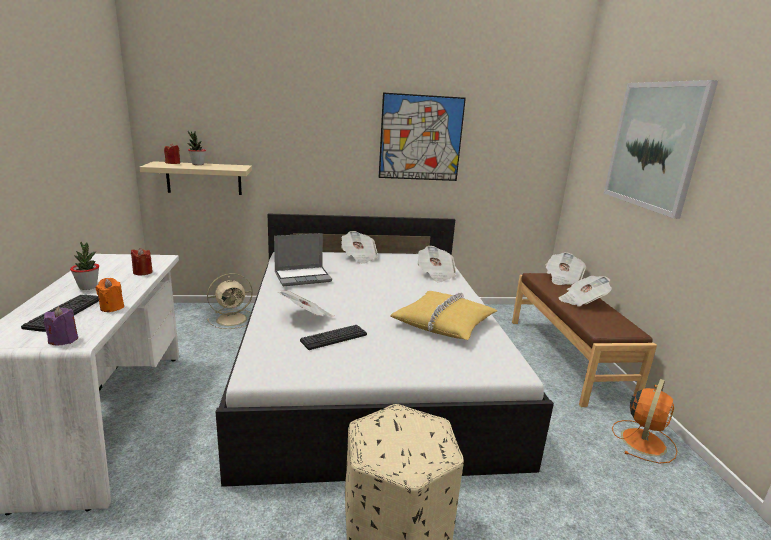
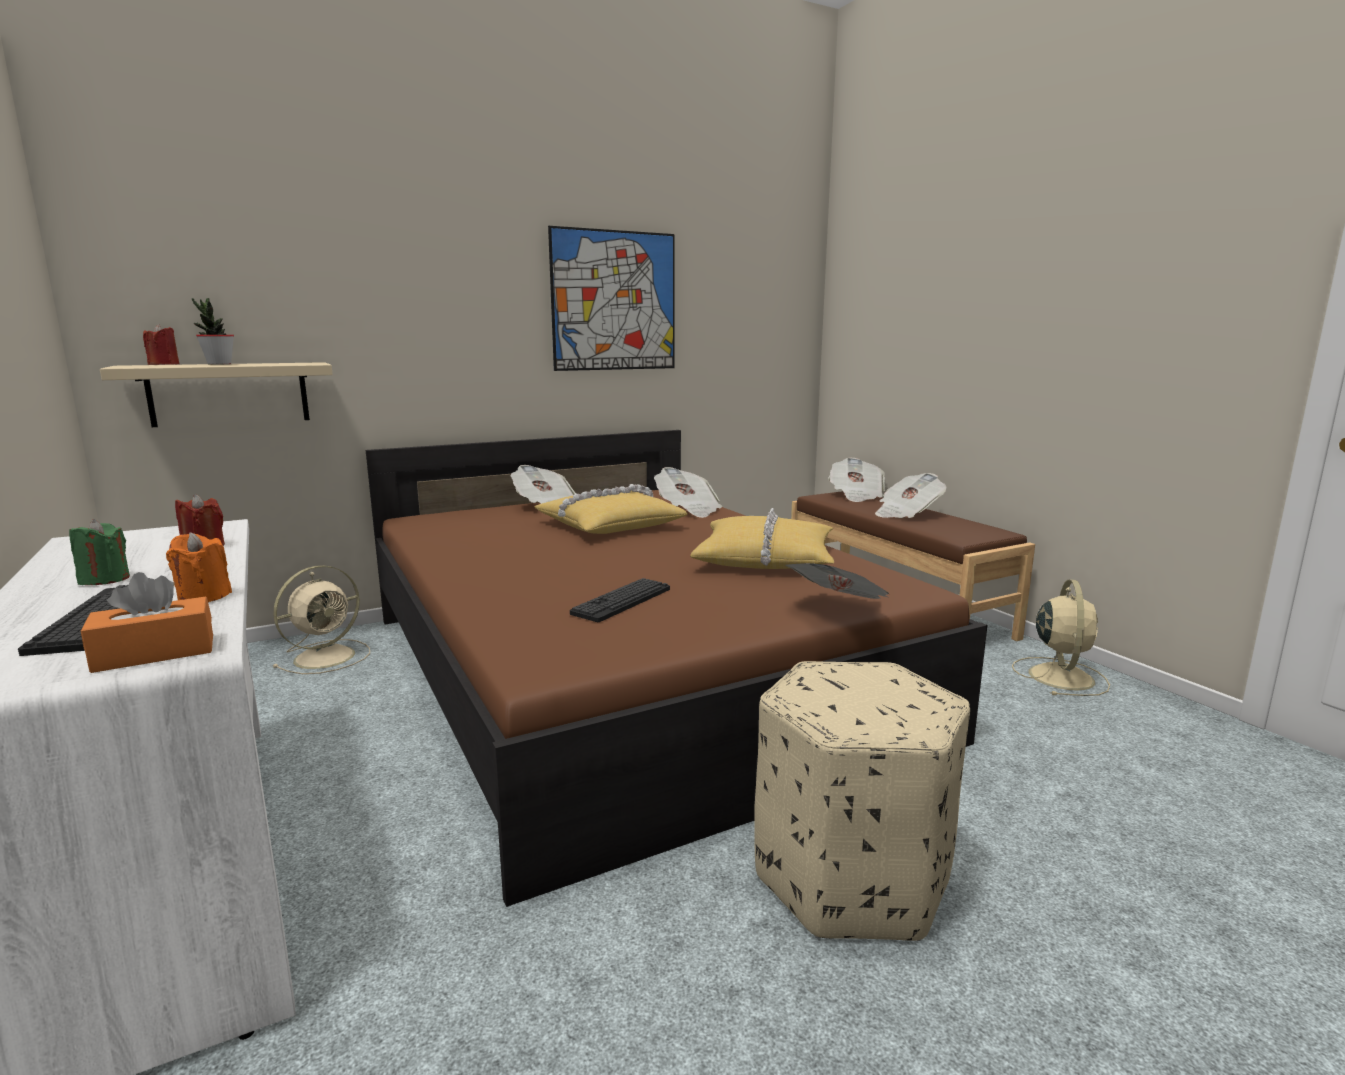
camera: 20 degrees left, 5 degrees down
(64, 340) = (155, 653): purple candle -> orange tissue box
(88, 287) = (104, 579): potted plant -> green candle
(303, 277) = (482, 539): laptop -> none
(307, 317) = (546, 586): newspaper -> newspaper (839, 609)
(368, 366) = (626, 673): white bed -> brown bed
(379, 278) = (609, 525): none -> yellow pillow
(643, 440) = (1060, 676): orange fan -> beige fan
(654, 146) = (969, 274): picture -> none

